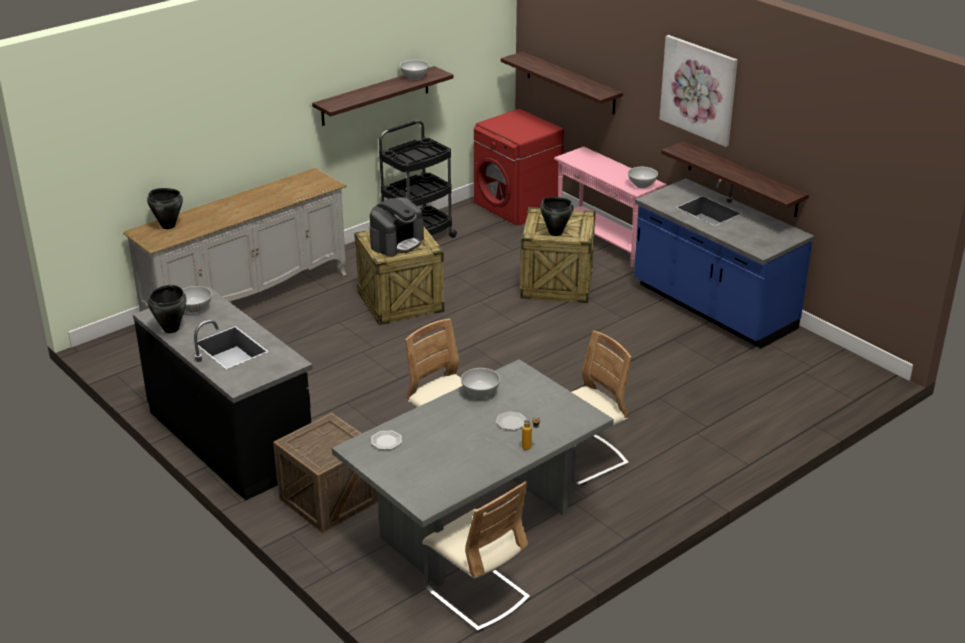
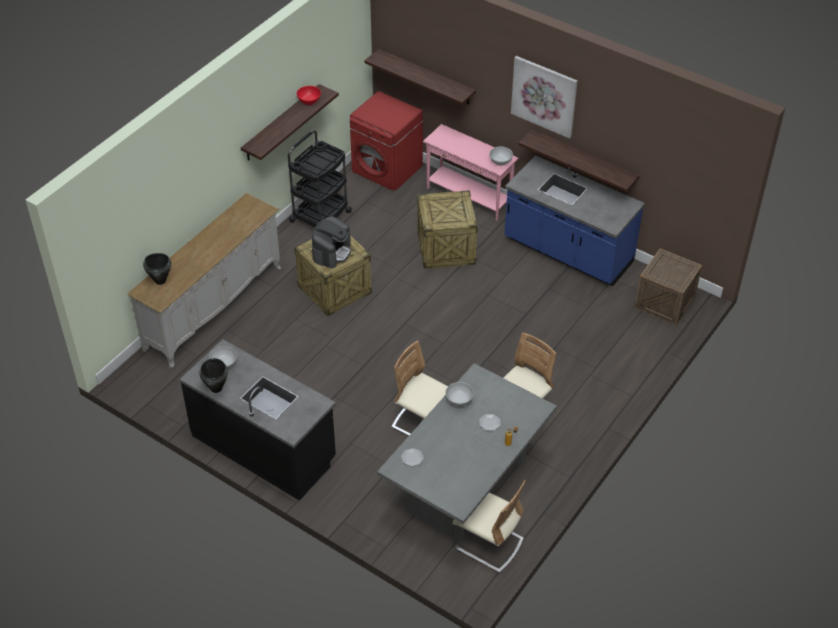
camera: 15 degrees left, 15 degrees up
(329, 500) = (358, 487): crate -> crate (664, 302)
(414, 77) = (309, 101): white bowl -> red bowl
(555, 233) = (447, 219): black cooking pot -> none

